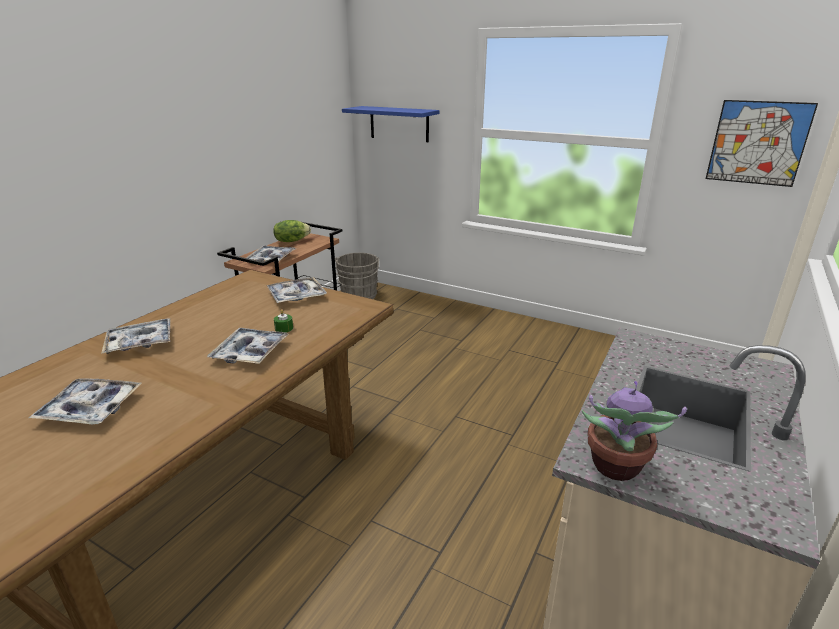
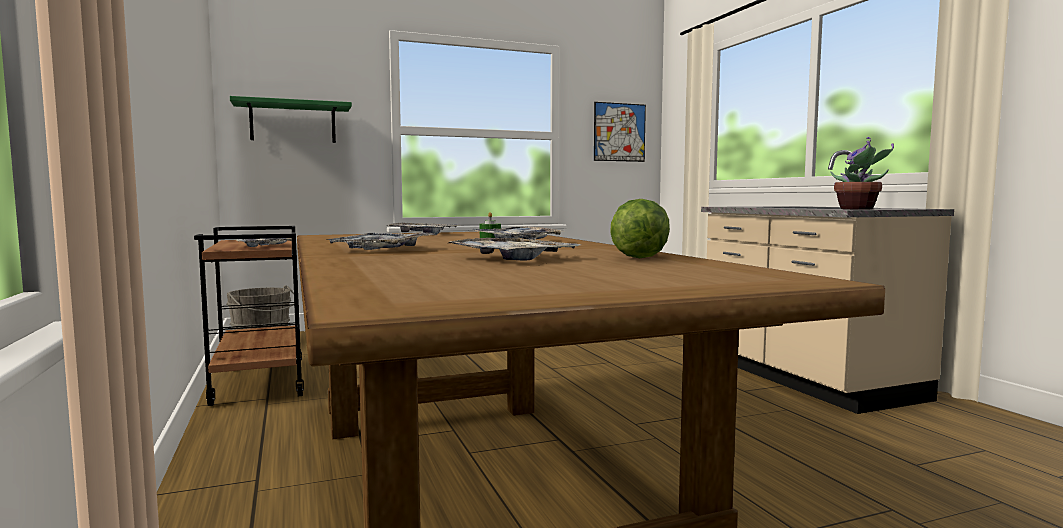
camera: 50 degrees left, 20 degrees down
(291, 241) = (237, 242): lettuce -> lettuce (639, 257)
(399, 124) = (293, 123): blue shelf -> green shelf

